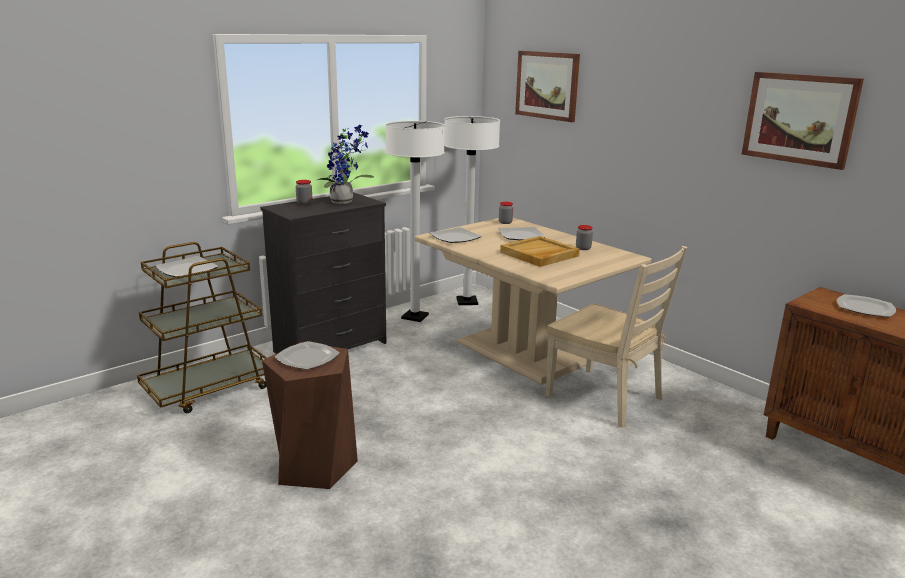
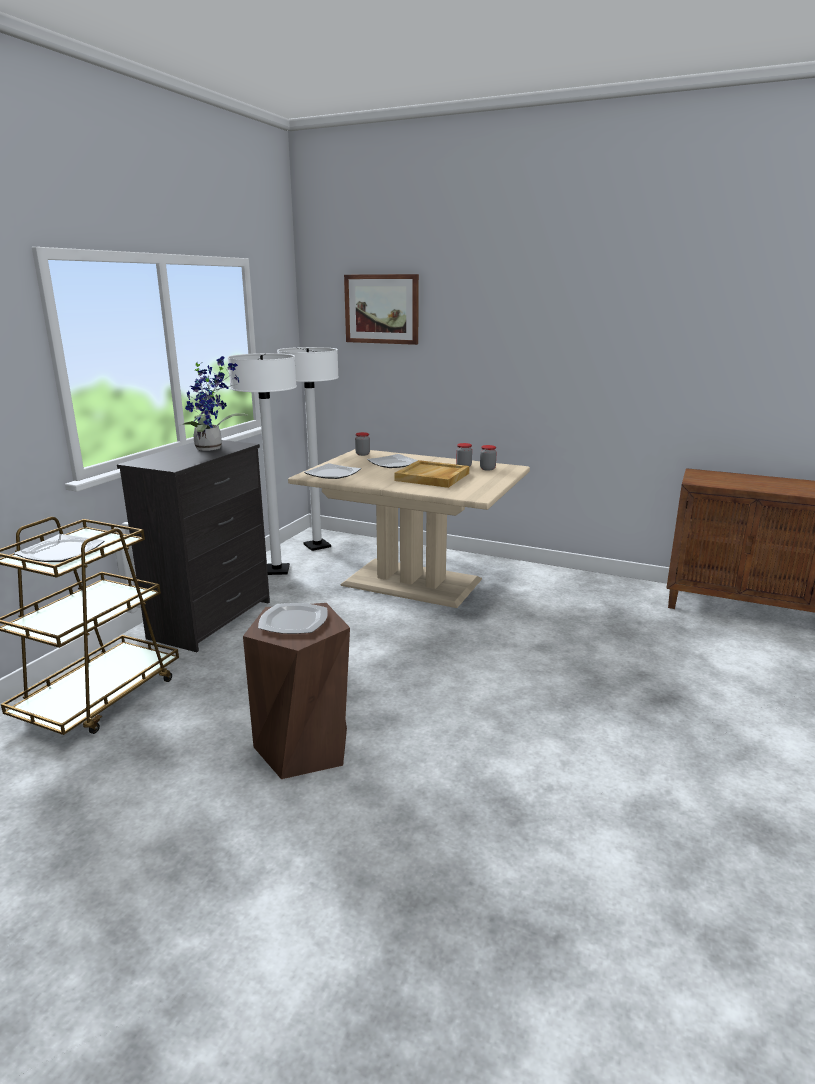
camera: 25 degrees left, 0 degrees up
(304, 203) = (167, 455): jar -> jar (487, 469)
(605, 397) = (520, 605): beige chair -> none
(799, 119) = (656, 320): picture -> none
(865, 308) = (737, 478): plate -> none

